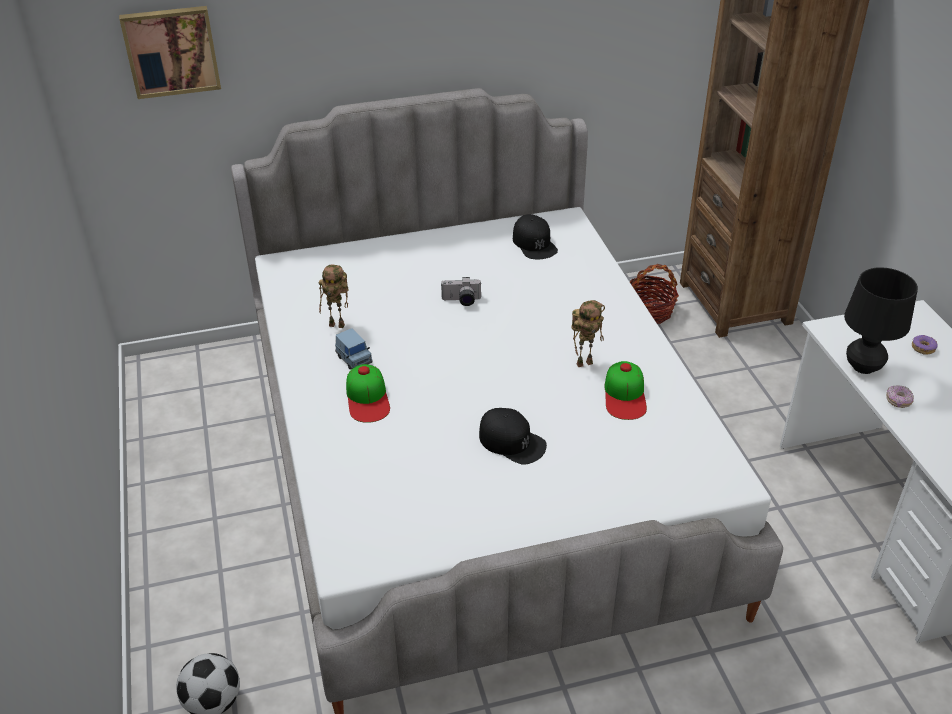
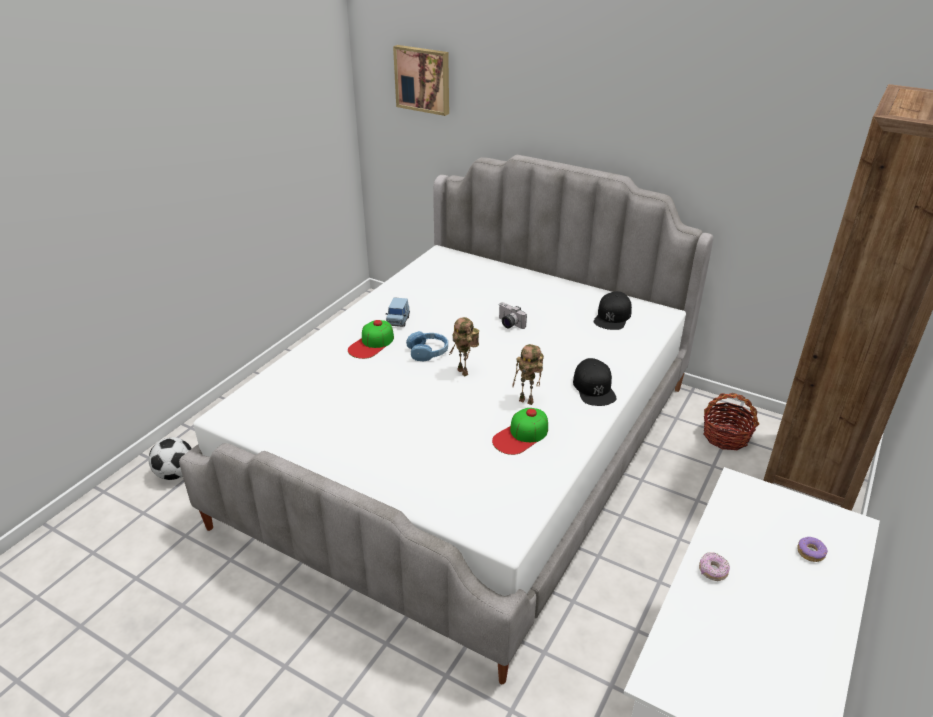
camera: 45 degrees right, 5 degrees down
(338, 324) = (419, 299): toy robot -> toy robot (464, 372)
(434, 372) = (428, 352): none -> blue headphones
(512, 441) = (407, 415): black cap -> black cap (594, 388)
(863, 367) = (723, 528): black table lamp -> none

